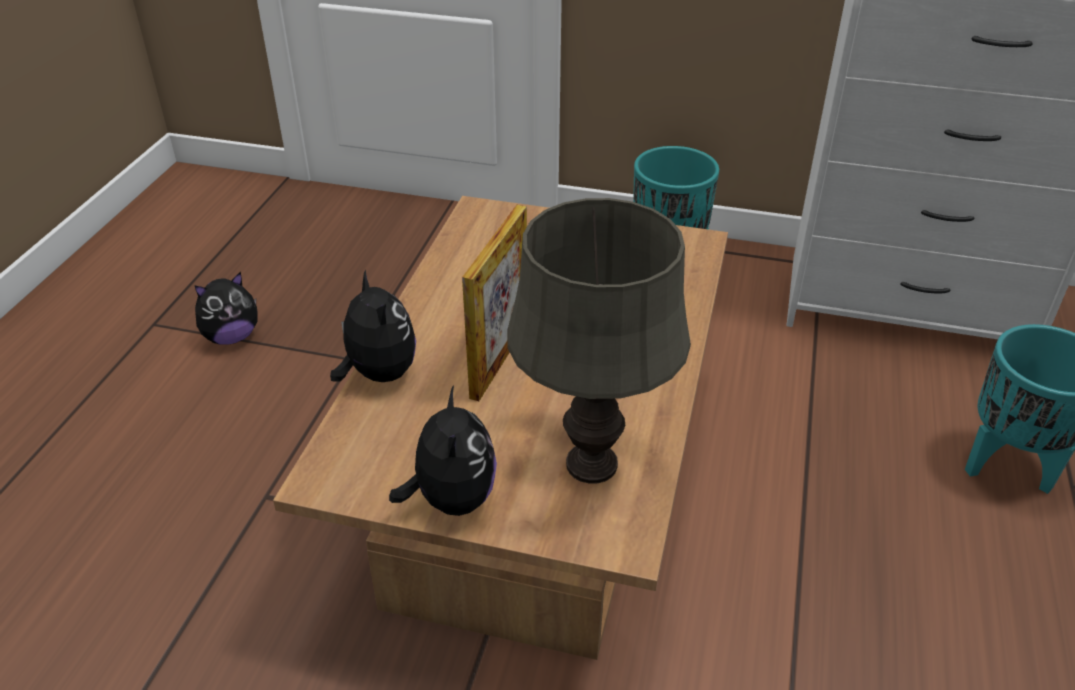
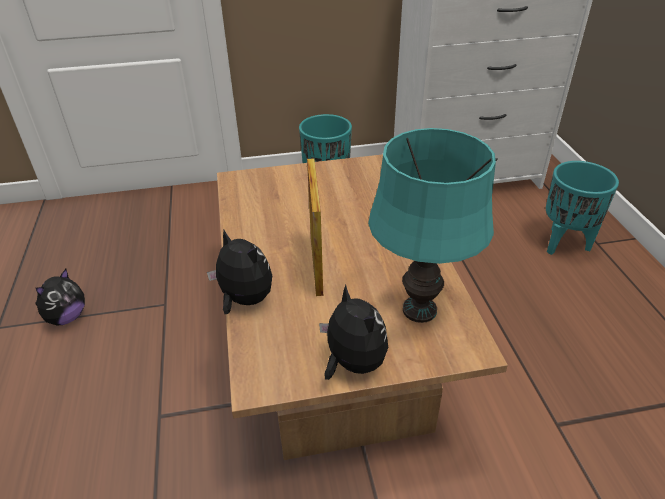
camera: 25 degrees left, 0 degrees up
(591, 465) = (419, 310): grey table lamp -> turquoise table lamp

